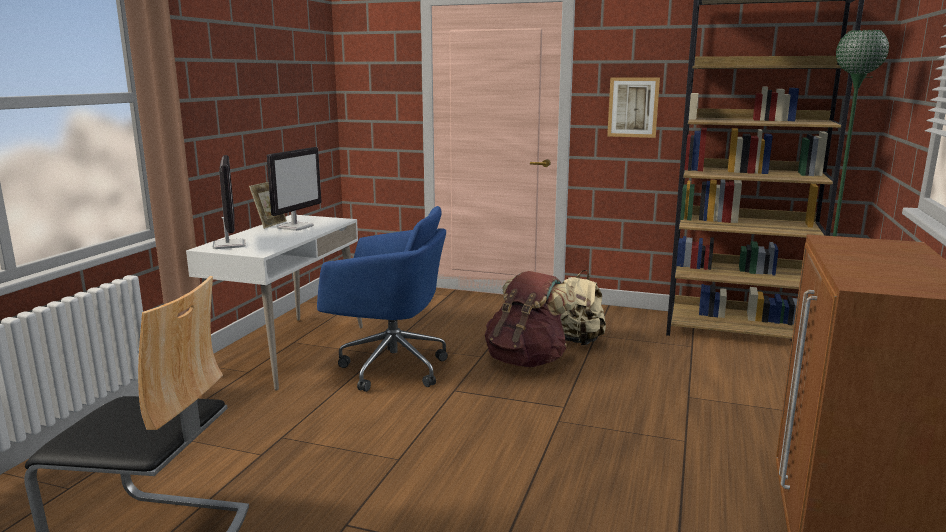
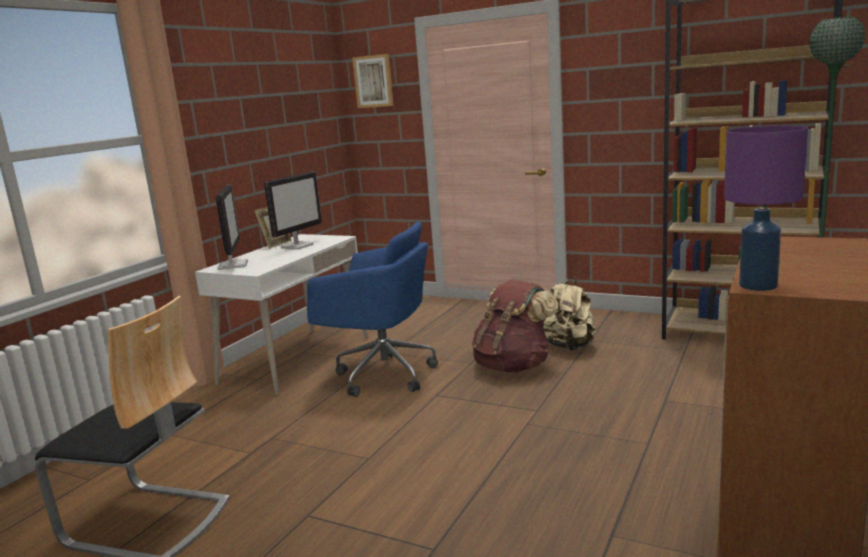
camera: 10 degrees right, 0 degrees up
(633, 107) = (623, 111): picture -> picture (373, 81)
(863, 284) = (758, 286): none -> purple table lamp

